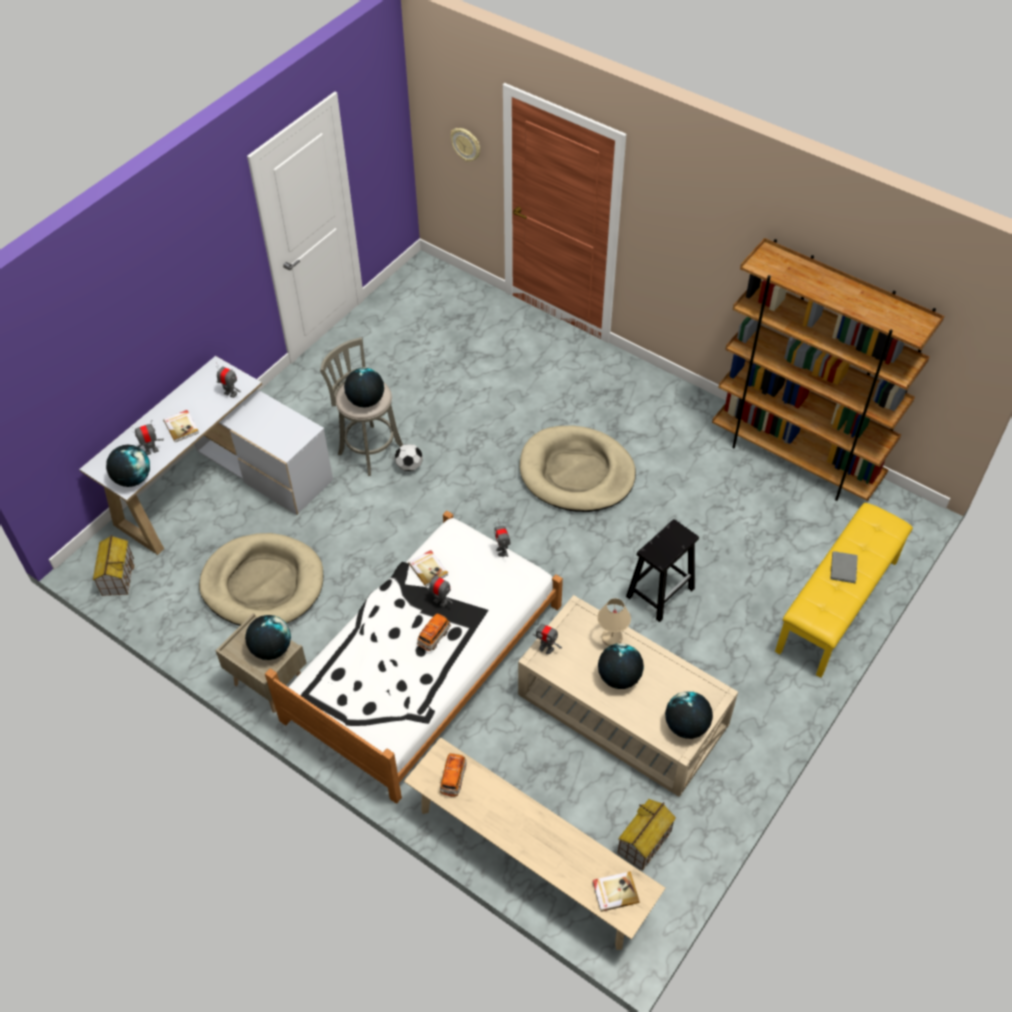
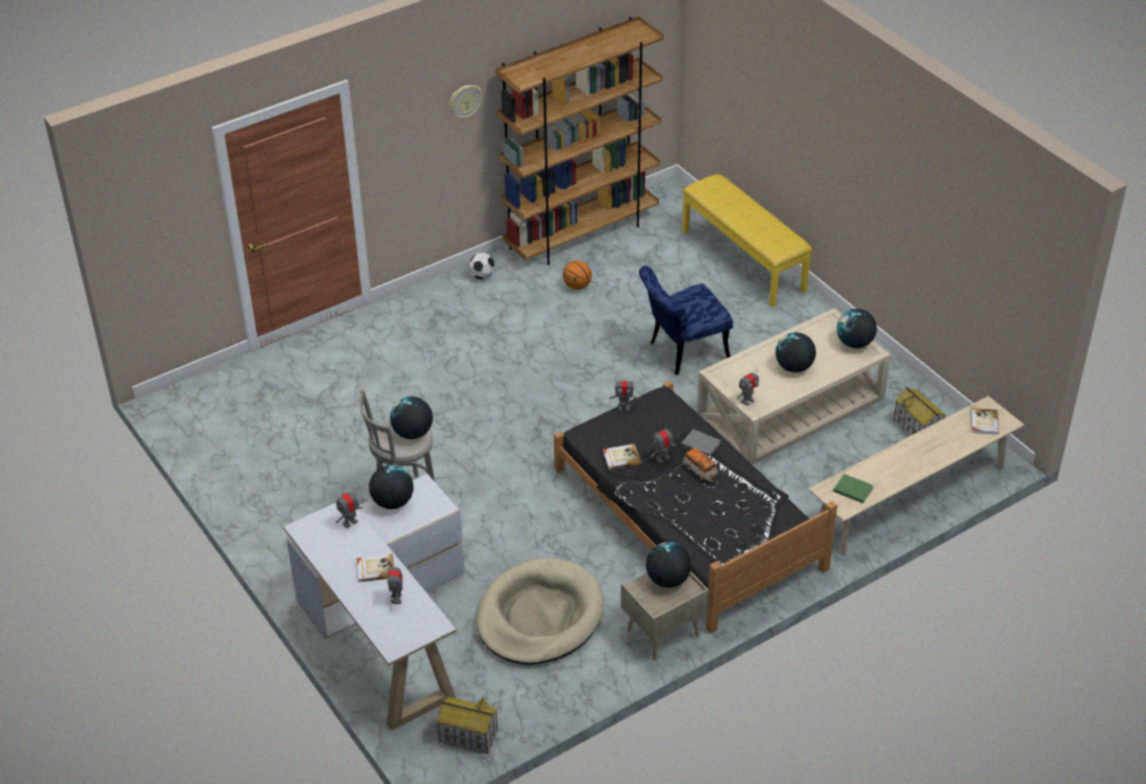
camera: 70 degrees left, 10 degrees down
(133, 478) = (429, 619): globe -> globe (392, 502)
(409, 466) = (447, 476): football -> football (482, 276)
(424, 662) = (688, 518): white bed -> black bed
(453, 778) = (852, 489): toy car -> green book
(466, 144) = (179, 226): wall clock -> wall clock (465, 101)
(576, 473) = (522, 366): beige dog bed -> none
(611, 638) = (754, 361): beige table lamp -> none
(660, 592) = (682, 352): black stool -> blue chair
(713, 479) = (577, 286): none -> basketball
(844, 567) = (745, 217): grey book -> grey book (700, 443)

